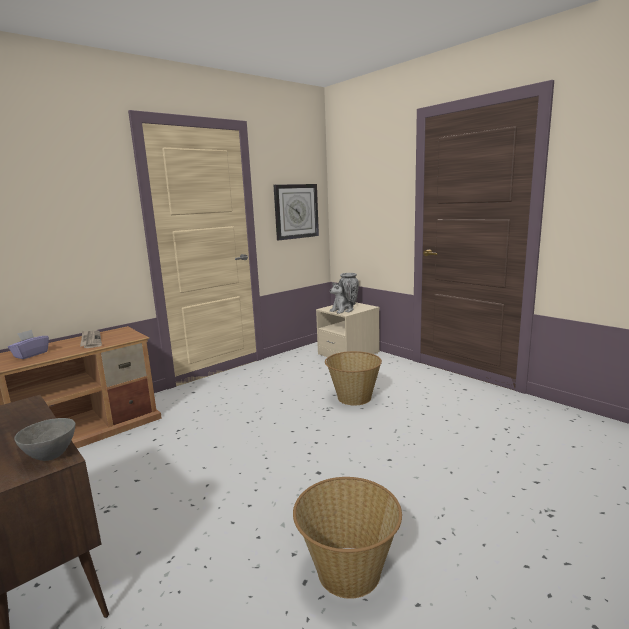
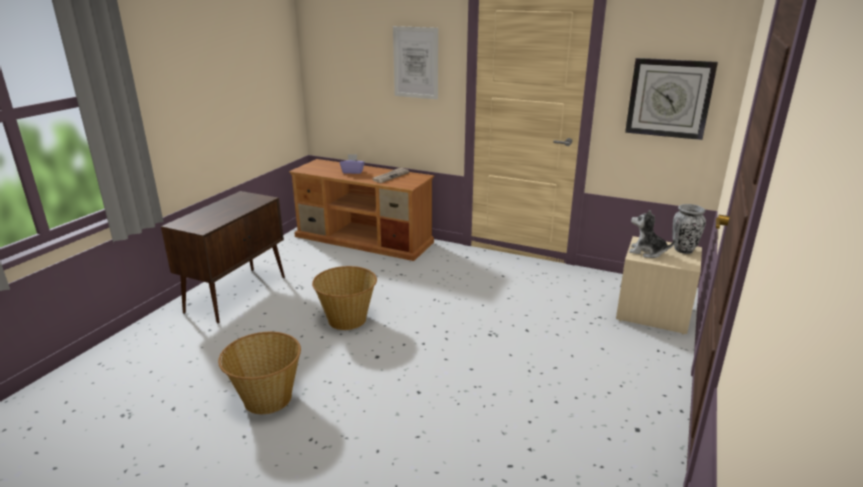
camera: 65 degrees right, 10 degrees up
(50, 456) = (205, 226): grey bowl -> none
(78, 205) = (415, 63): none -> picture
(353, 397) = (531, 344): basket -> basket (347, 319)

